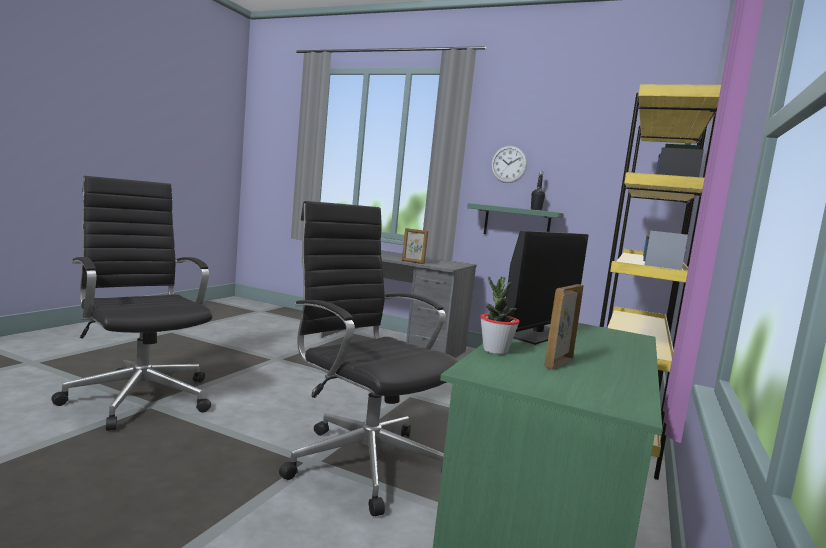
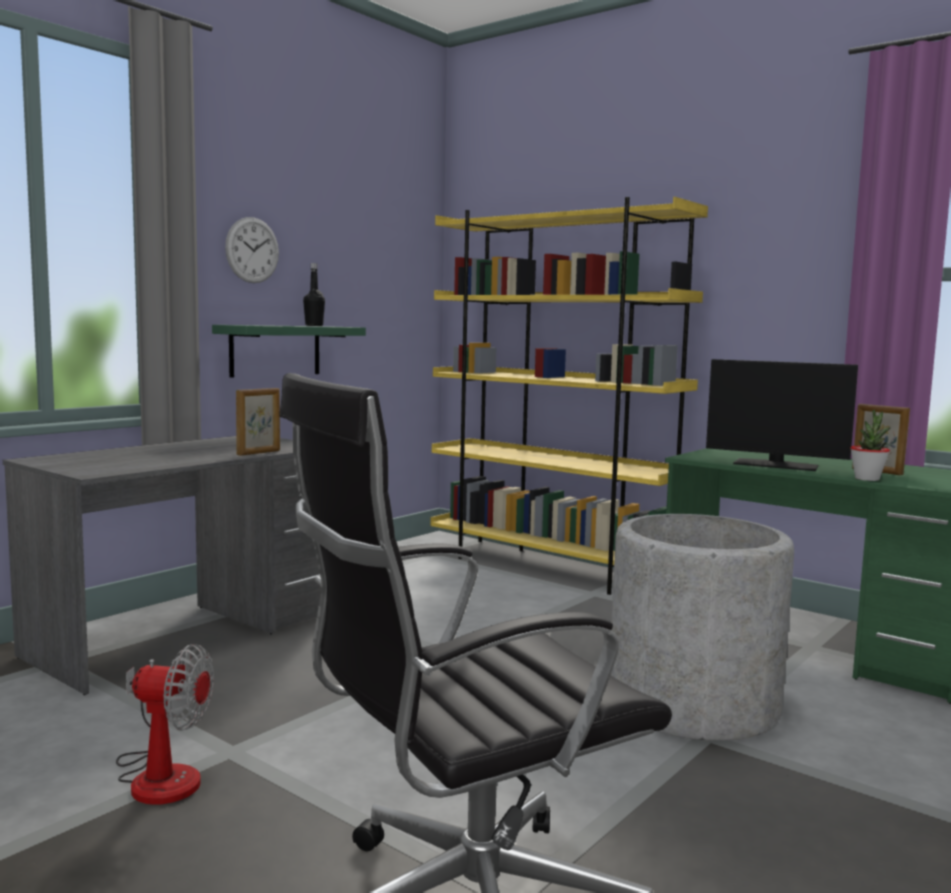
camera: 75 degrees left, 0 degrees up
(257, 352) = (160, 774): none -> fan
(364, 461) = (692, 704): black office chair -> grey planter
(537, 334) = (775, 465): monitor -> monitor turned 150 degrees clockwise

